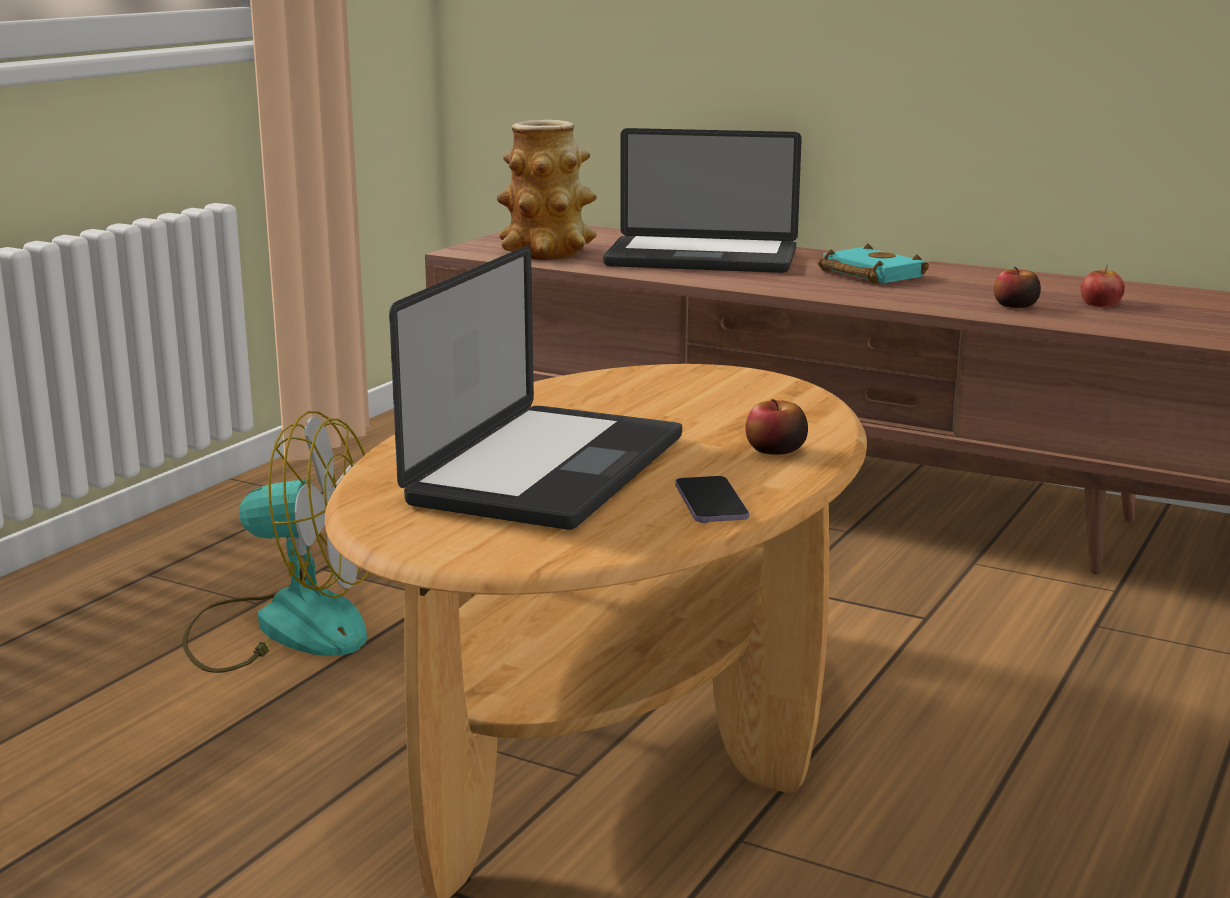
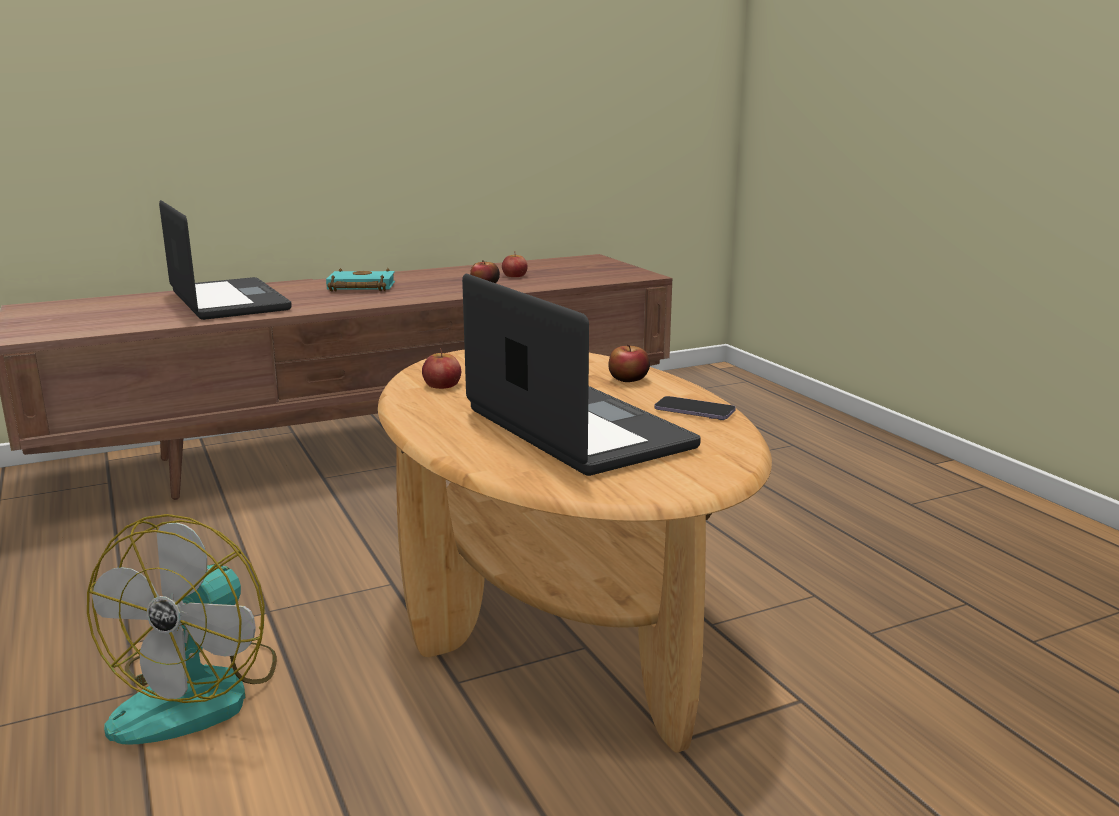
camera: 55 degrees left, 0 degrees up
(284, 626) = (199, 692): fan -> fan turned 150 degrees clockwise
(548, 253) = (101, 322): vase -> none
(597, 390) = (442, 384): none -> apple
(701, 258) = (228, 301): laptop -> laptop turned 75 degrees counterclockwise

